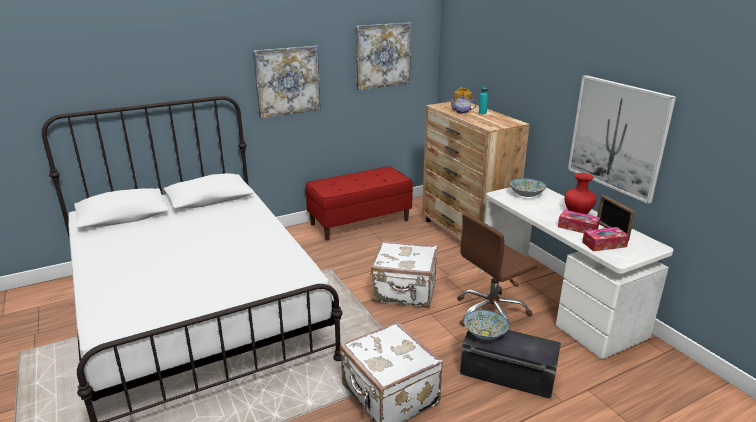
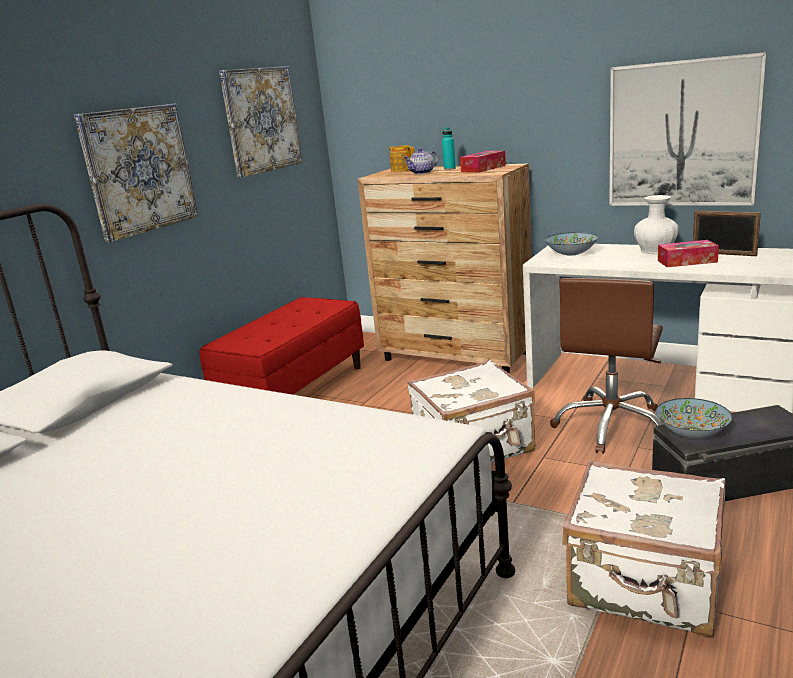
camera: 30 degrees left, 5 degrees down
(578, 212) = (656, 250): red vase -> white vase
(604, 244) = (744, 265): tissue box -> tissue box (483, 168)

